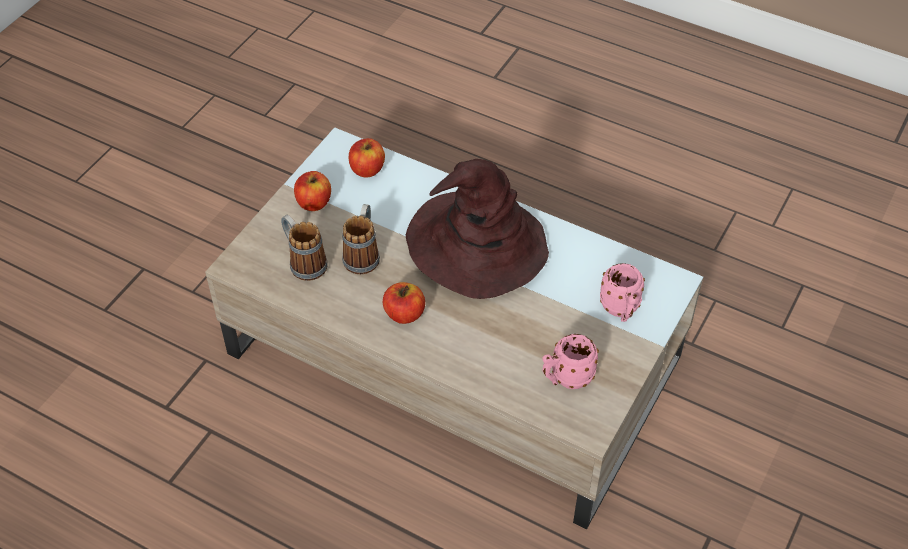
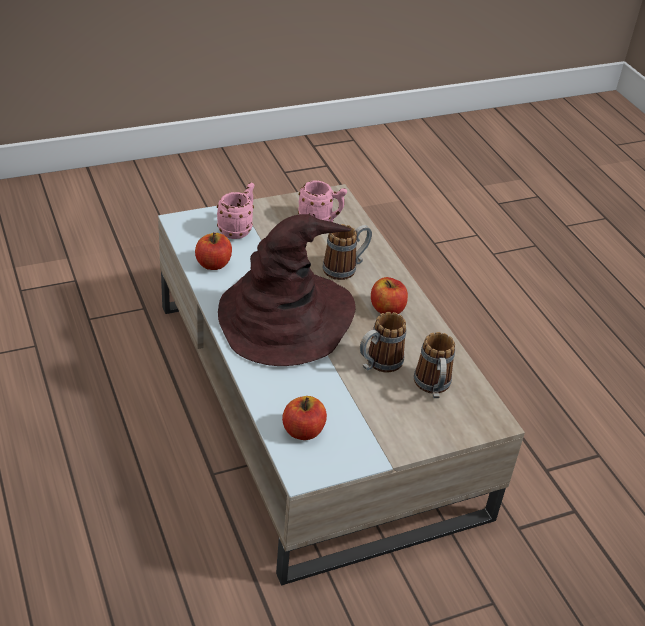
camera: 145 degrees left, 10 degrees down
(314, 202) = (380, 431): apple -> apple (213, 264)
(482, 334) = (345, 268): none -> mug

